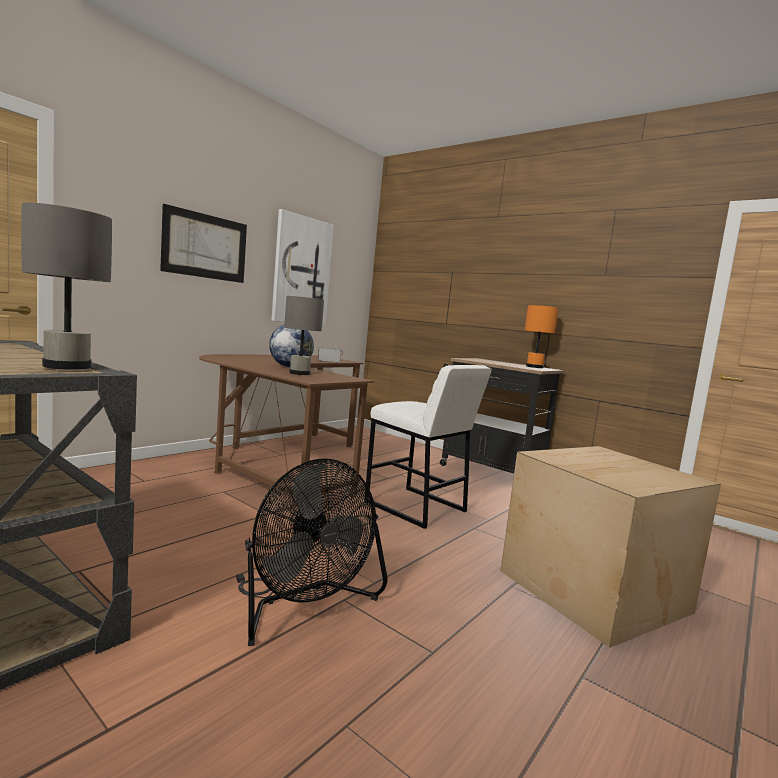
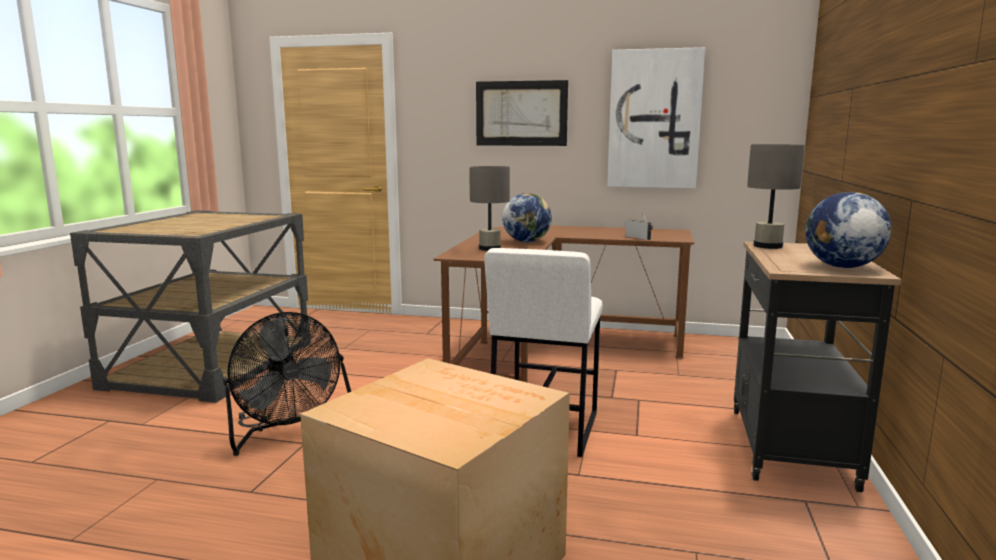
camera: 65 degrees right, 5 degrees up
(68, 366) = (202, 231): grey table lamp -> grey table lamp (768, 246)
(299, 606) = (283, 431): black fan -> black fan turned 60 degrees counterclockwise
(534, 367) = (842, 267): orange table lamp -> globe

